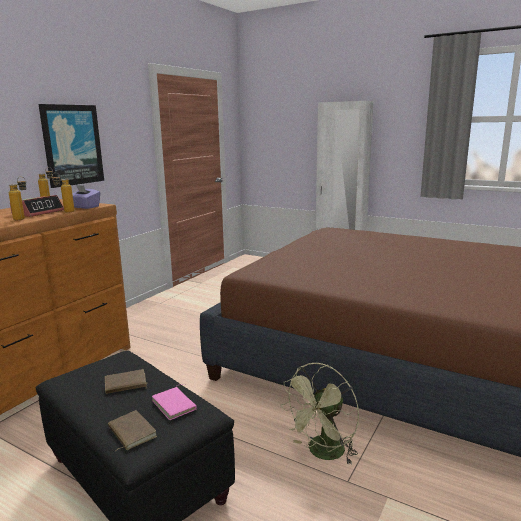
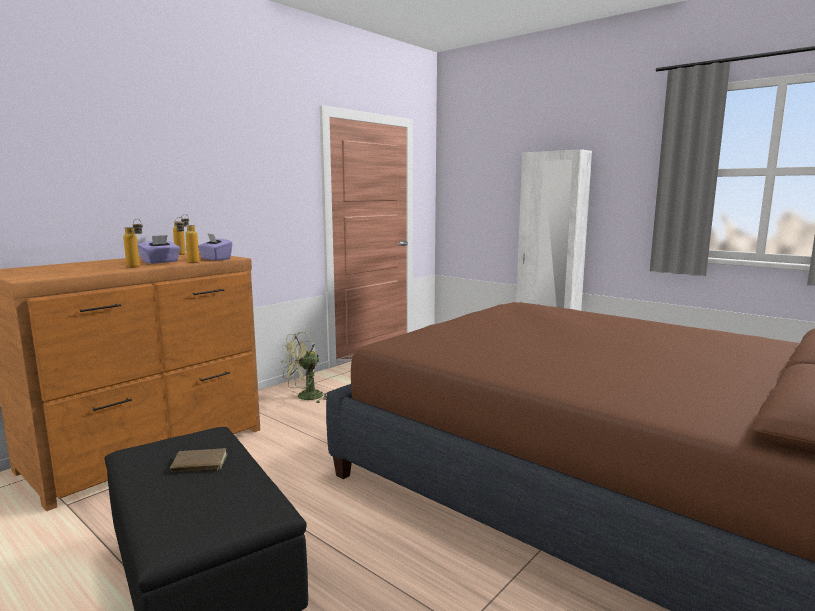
camera: 10 degrees right, 5 degrees down
(38, 212) = (160, 262): alarm clock -> purple tissue box
(72, 145) = (220, 192): picture -> none
(130, 433) = (172, 521): brown book -> none
(175, 405) = (242, 494): pink book -> none
(323, 453) = (443, 587): green fan -> green fan (305, 397)

